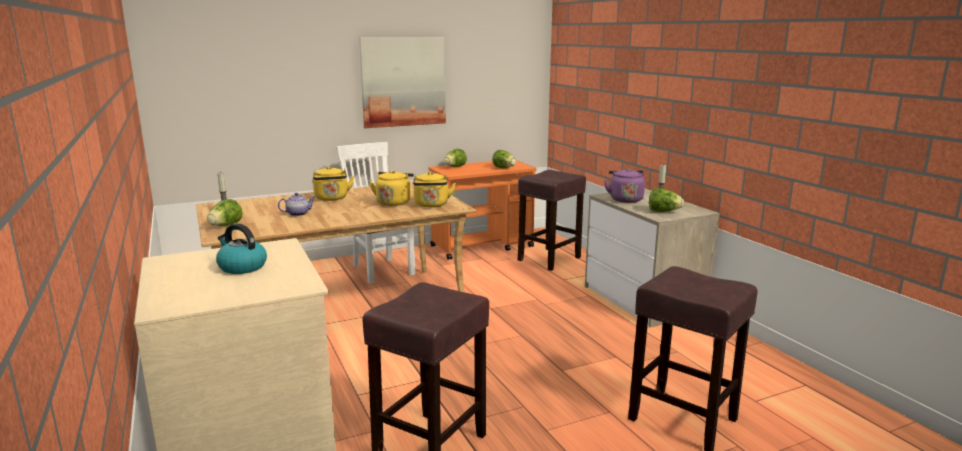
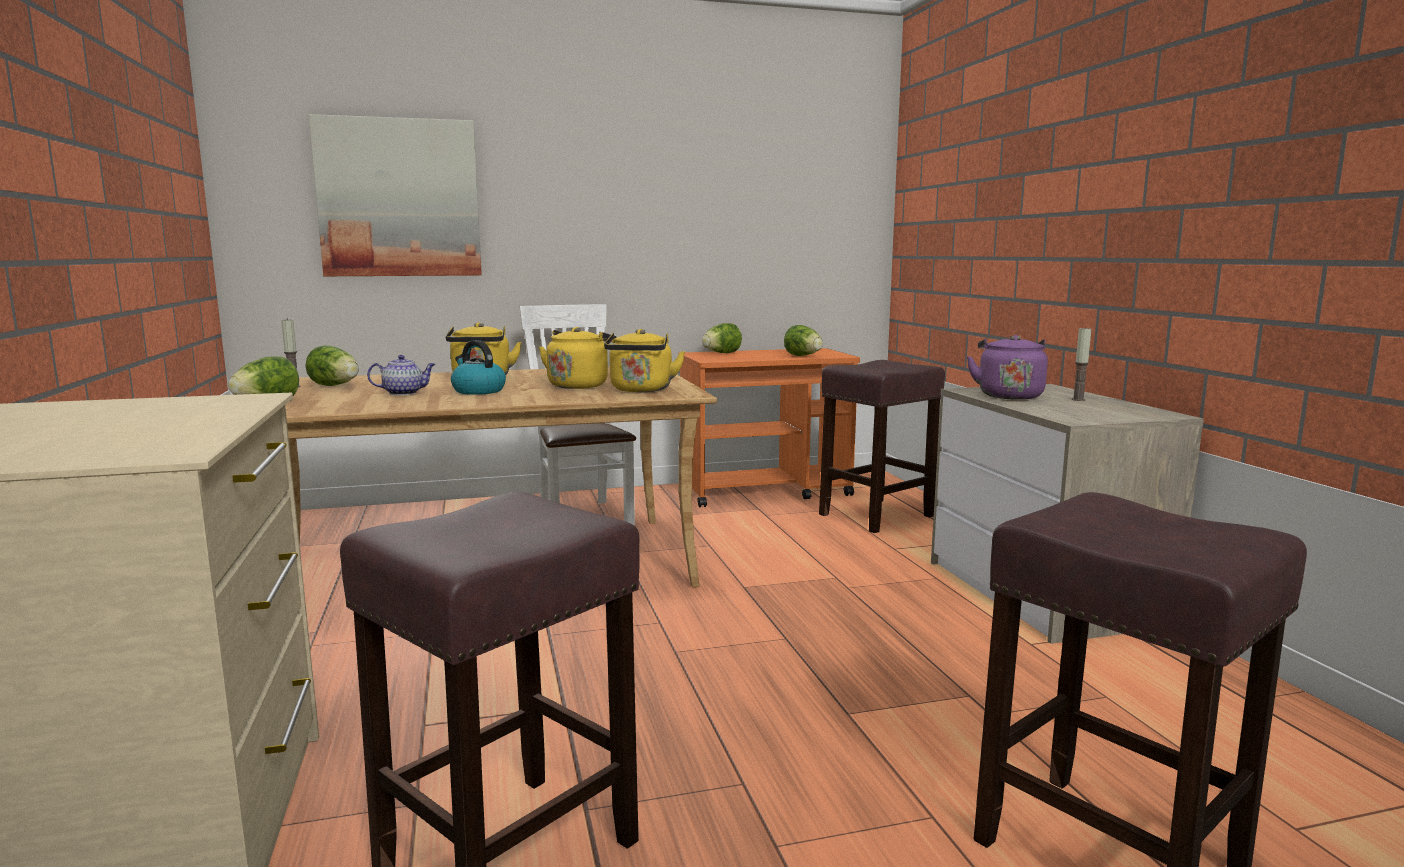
camera: 10 degrees right, 5 degrees down
(242, 267) = (109, 422): kettle -> kettle (478, 391)
(403, 82) = (640, 209): picture -> picture (399, 198)
(663, 211) = (1083, 413): lettuce -> lettuce (336, 386)

